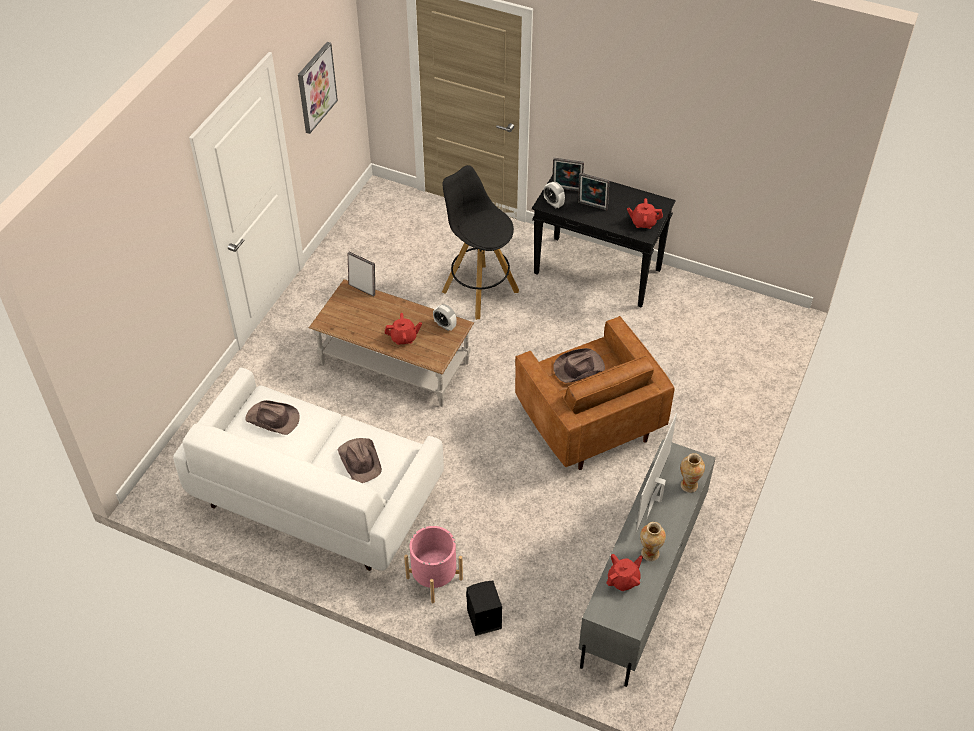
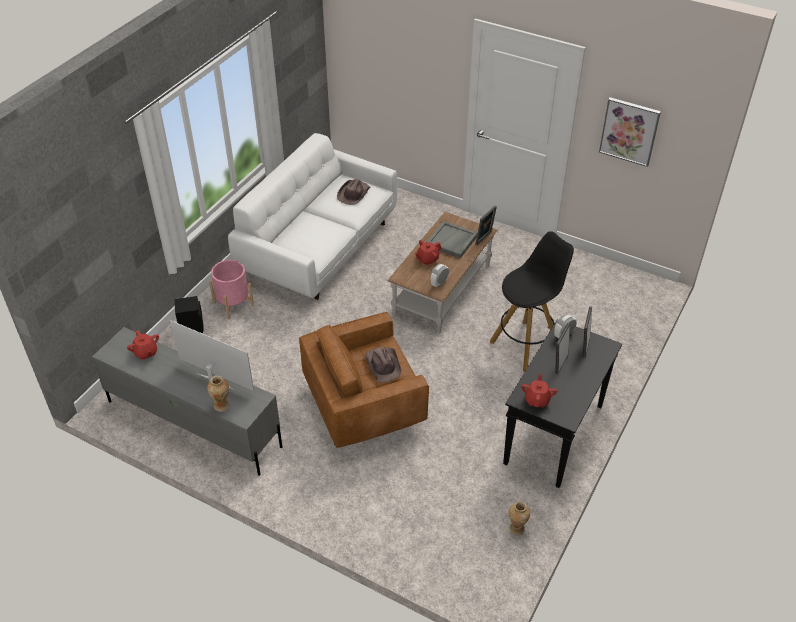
camera: 95 degrees right, 5 degrees down
(360, 460) = (307, 234): brown hat -> none
(369, 317) = (451, 241): none -> grey tray
(404, 338) = (427, 259): red teapot -> red teapot turned 60 degrees clockwise
(649, 553) = (164, 371): vase -> vase (516, 528)

